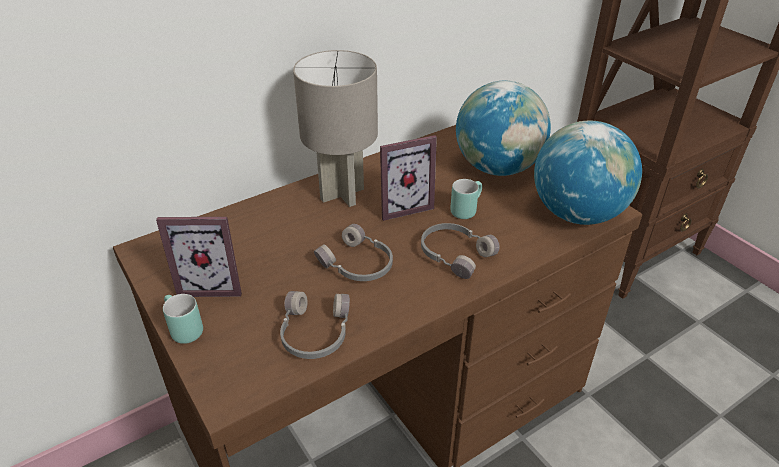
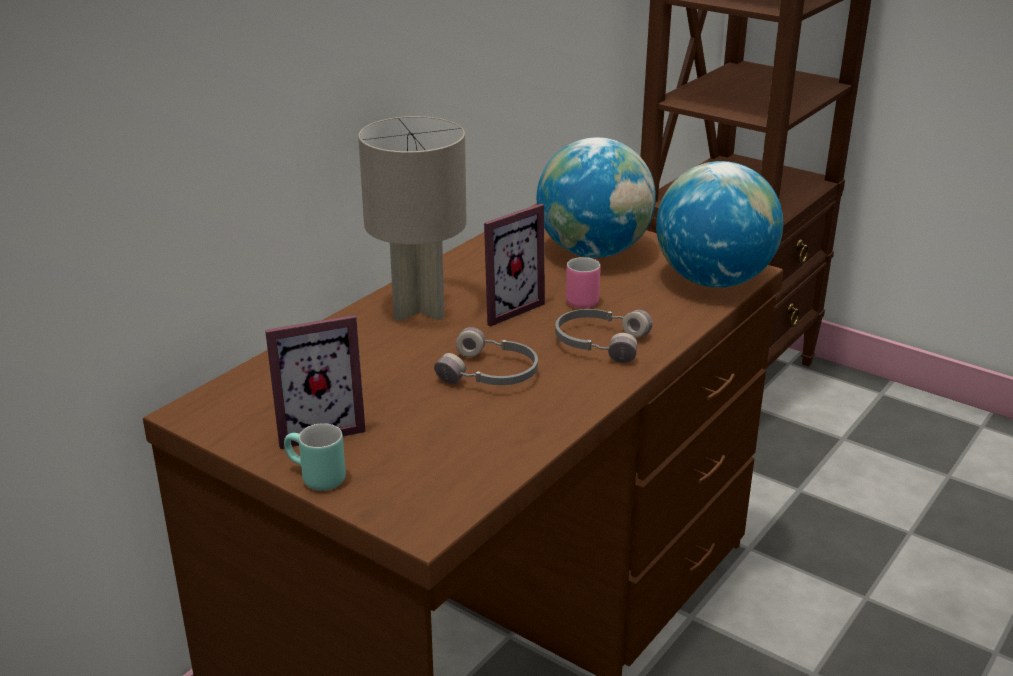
camera: 20 degrees left, 10 degrees down
(314, 333) = (485, 447): grey headphones -> none
(465, 209) = (582, 298): turquoise mug -> pink mug

